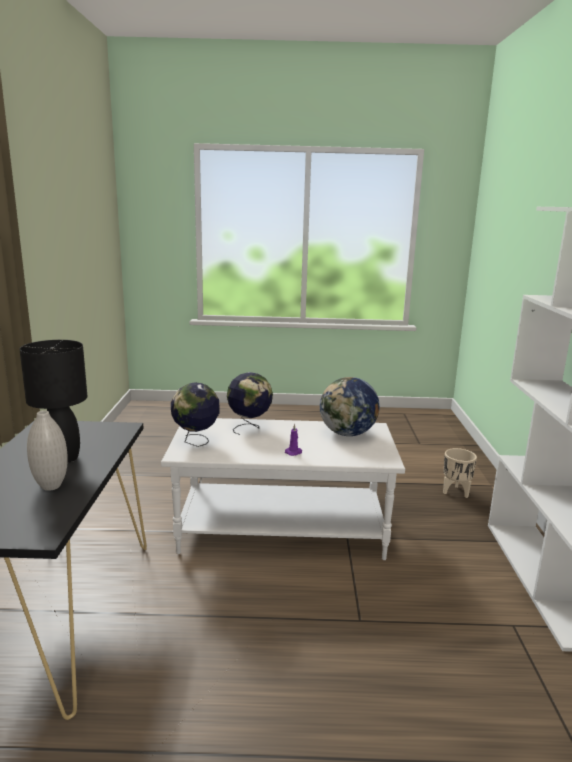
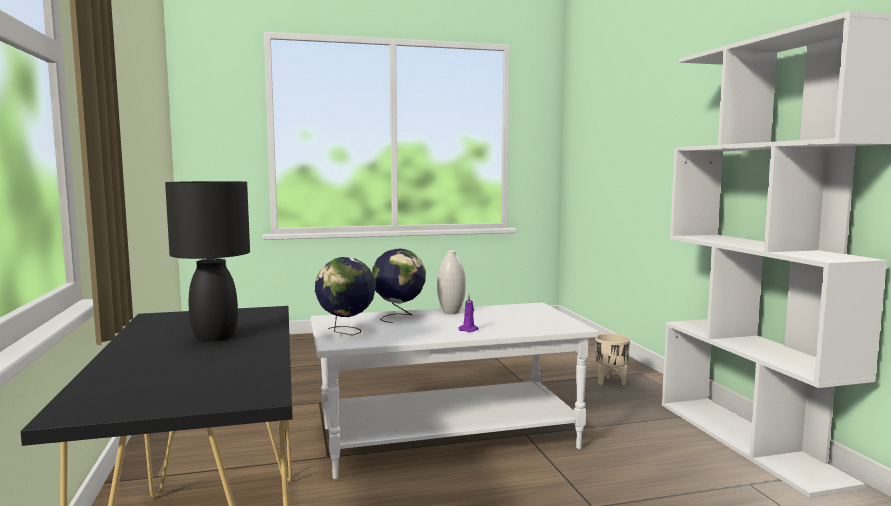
camera: 15 degrees left, 10 degrees down
(51, 486) = (224, 359): white vase -> white vase (451, 312)
(347, 434) = (512, 312): globe -> none

